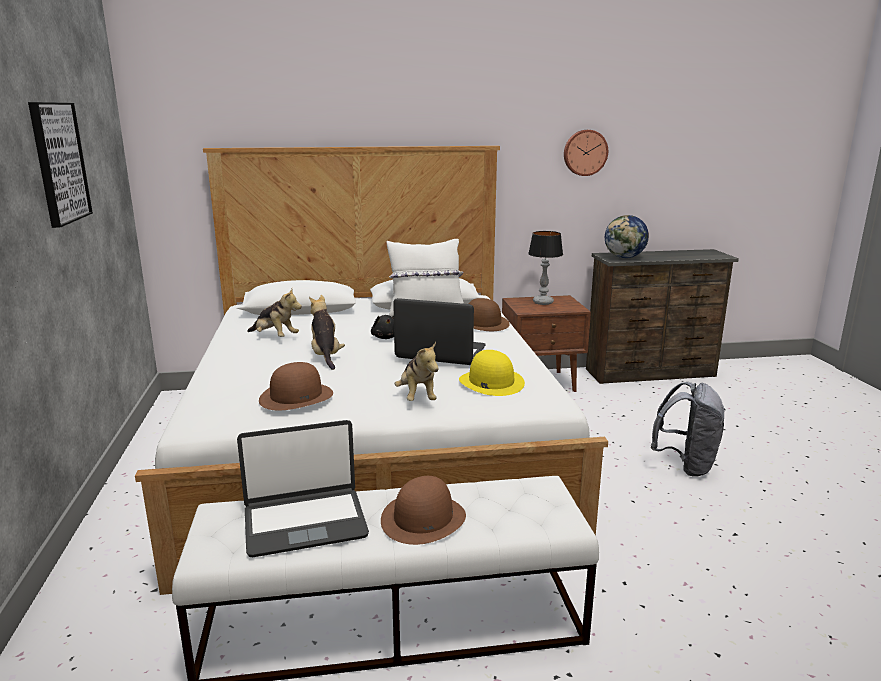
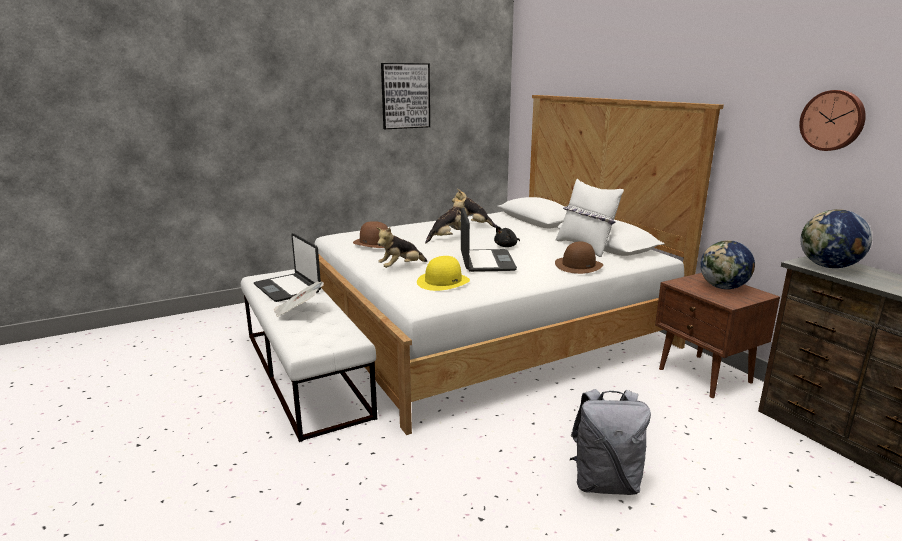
camera: 70 degrees right, 0 degrees up
(275, 337) = (474, 225): plush toy -> plush toy turned 105 degrees clockwise
(423, 518) = (298, 311): brown hat -> newspaper
(543, 302) = (723, 287): table lamp -> globe

